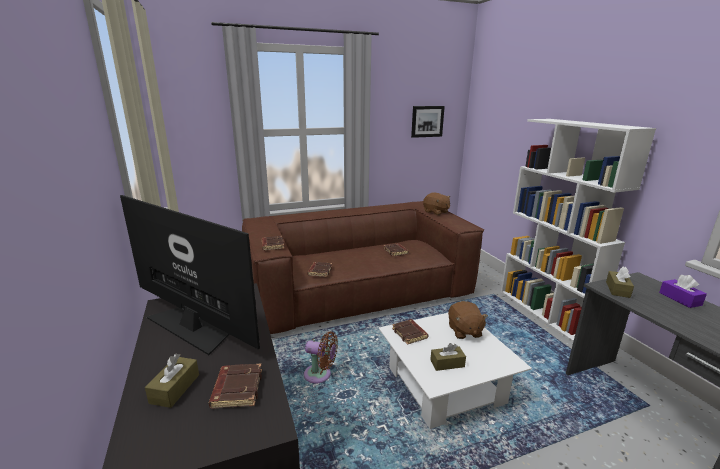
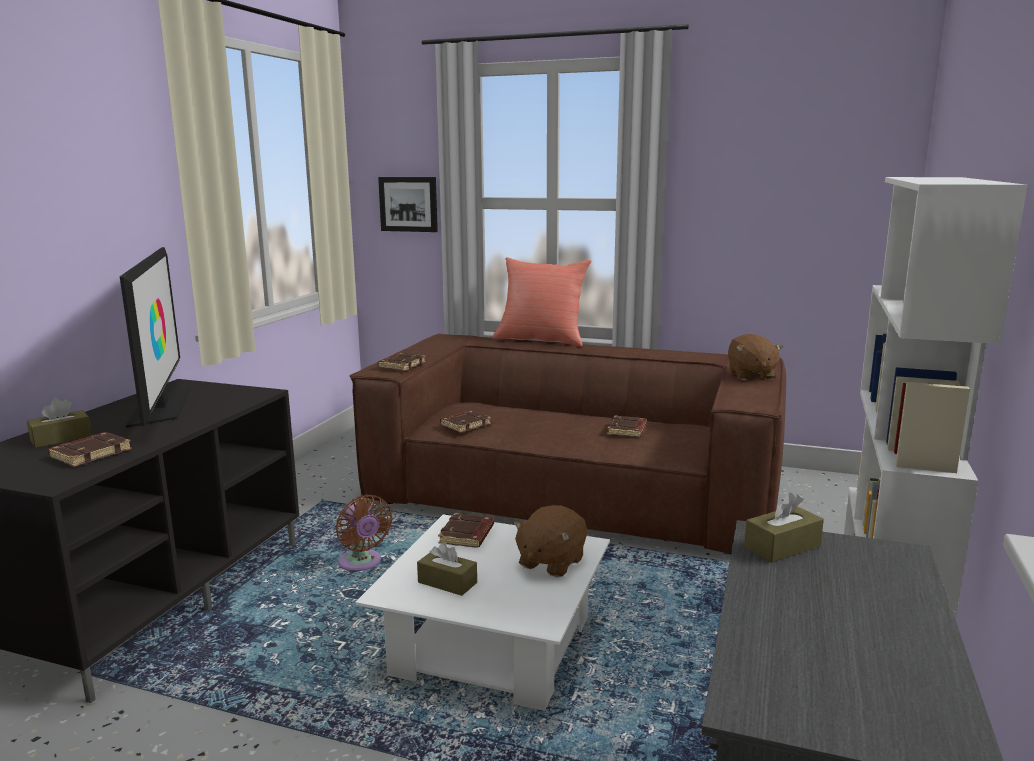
camera: 40 degrees right, 5 degrees down
(310, 211) = (541, 340): none -> red pillow
(427, 121) = (810, 192): picture -> picture (408, 204)
(680, 299) = (891, 603): purple tissue box -> none

